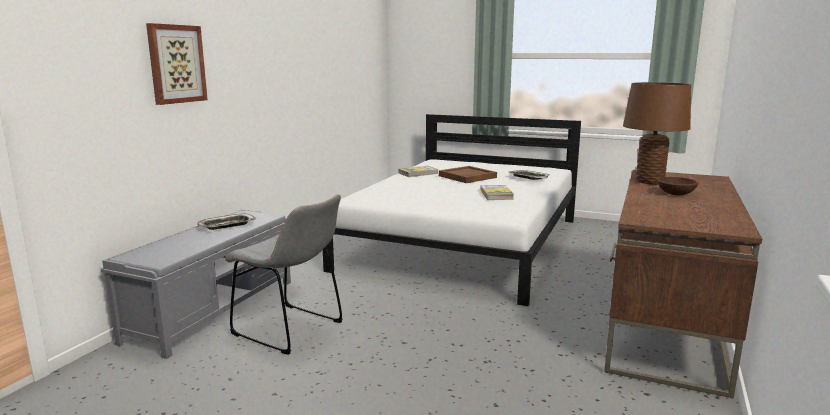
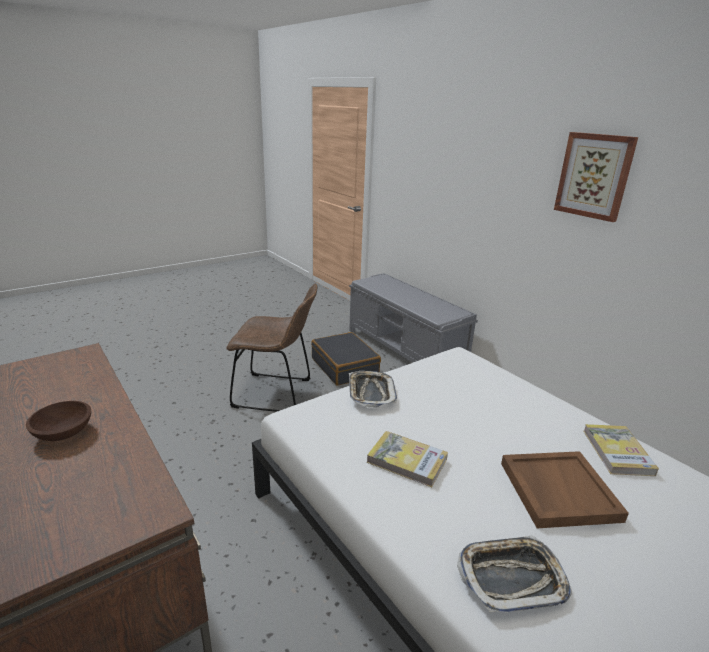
camera: 120 degrees right, 10 degrees up
(176, 64) = (457, 171): picture -> picture (594, 176)
(226, 226) = (424, 302): tray -> tray (371, 392)
(292, 330) = (345, 367): grey chair -> black suitcase
(395, 347) = (277, 394): none -> brown chair
(649, 181) = (123, 461): brown table lamp -> none

